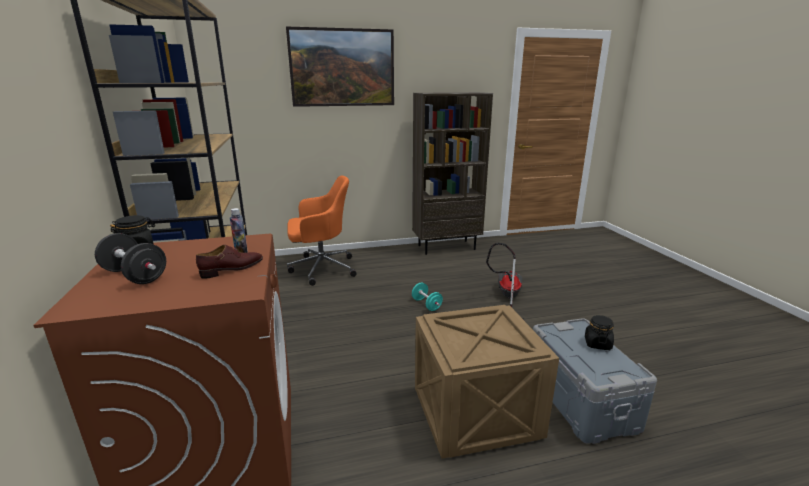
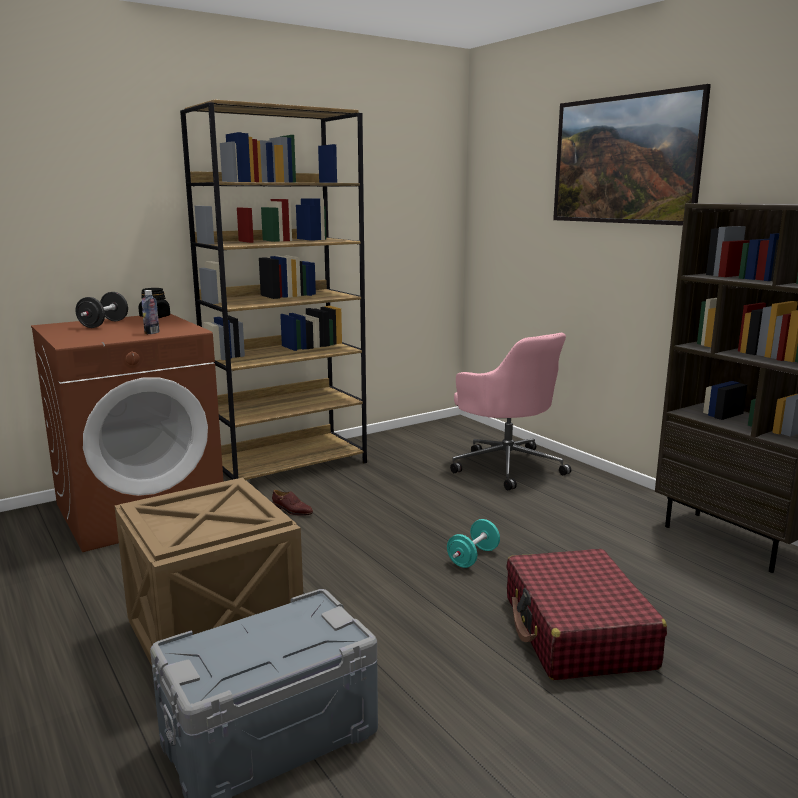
camera: 70 degrees right, 5 degrees down
(232, 269) = (116, 336): brown shoe -> brown shoe (292, 511)
(321, 268) = (506, 466): orange office chair -> pink office chair
(506, 297) = (577, 632): vacuum cleaner -> red suitcase
(597, 344) = (290, 653): black jar -> none

